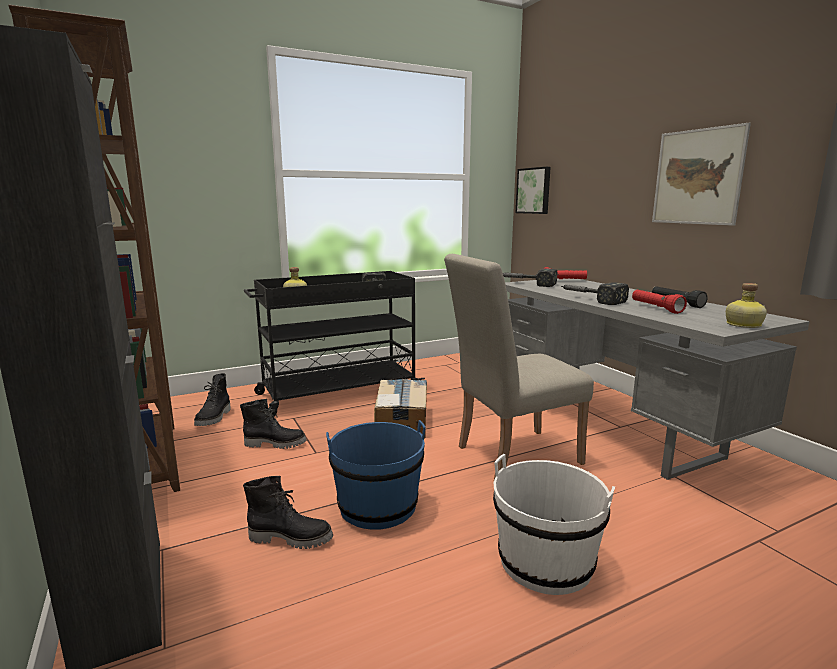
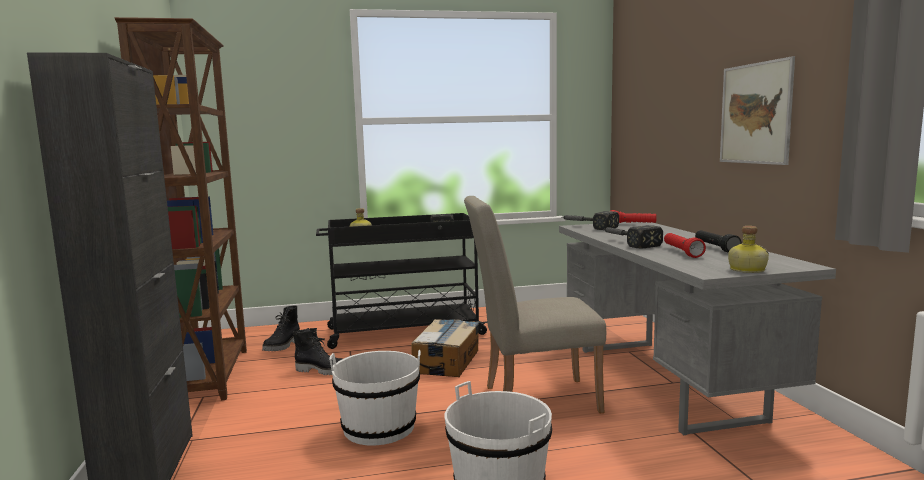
camera: 15 degrees right, 5 degrees down
(291, 538) = (293, 443): black boot -> none
(378, 506) = (379, 428): blue bucket -> white bucket
(534, 190) = (626, 129): picture -> none

